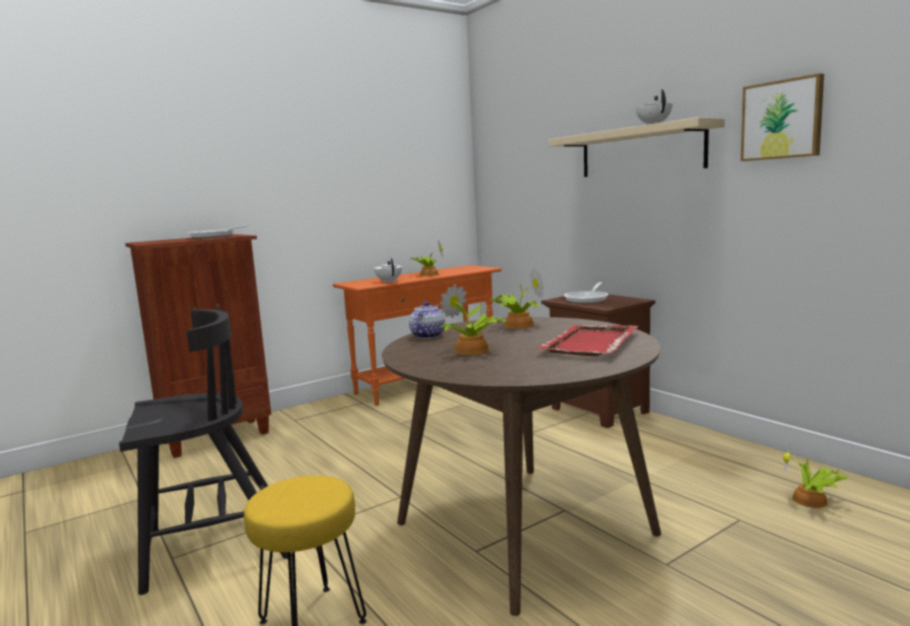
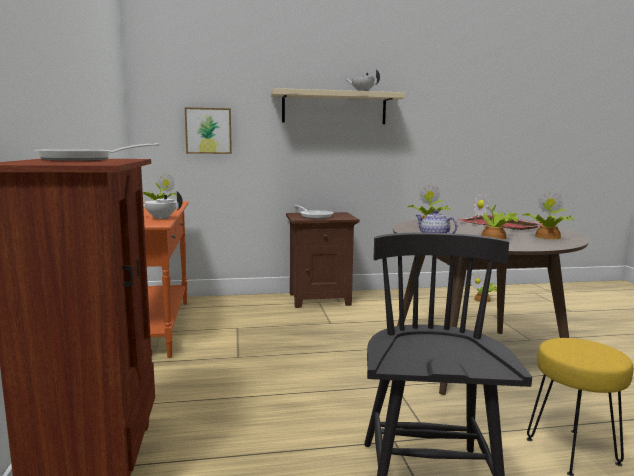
camera: 65 degrees left, 0 degrees up
(519, 366) = (546, 237): none -> potted plant
(782, 120) = (429, 101): picture -> picture (208, 131)

